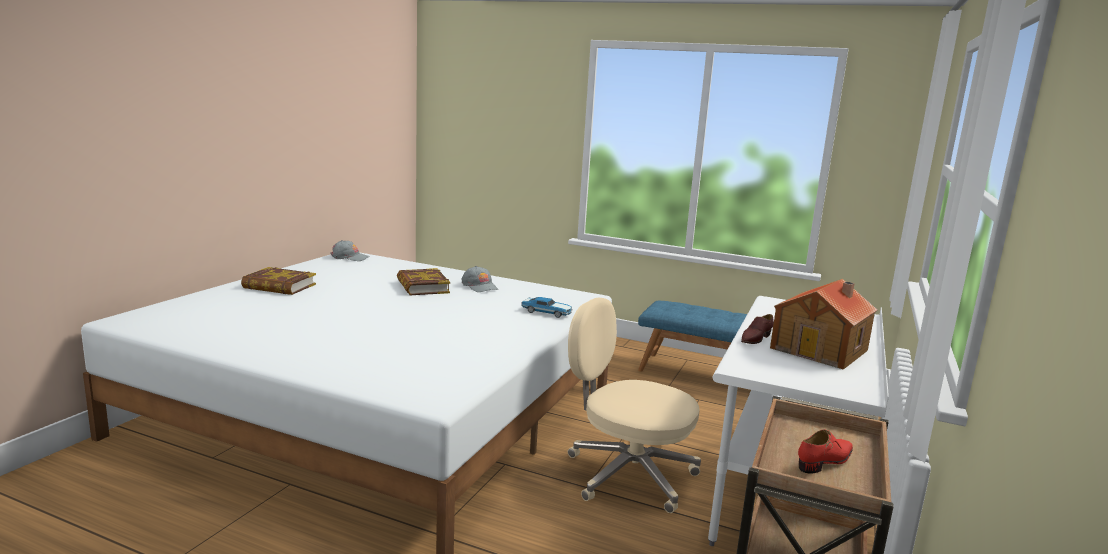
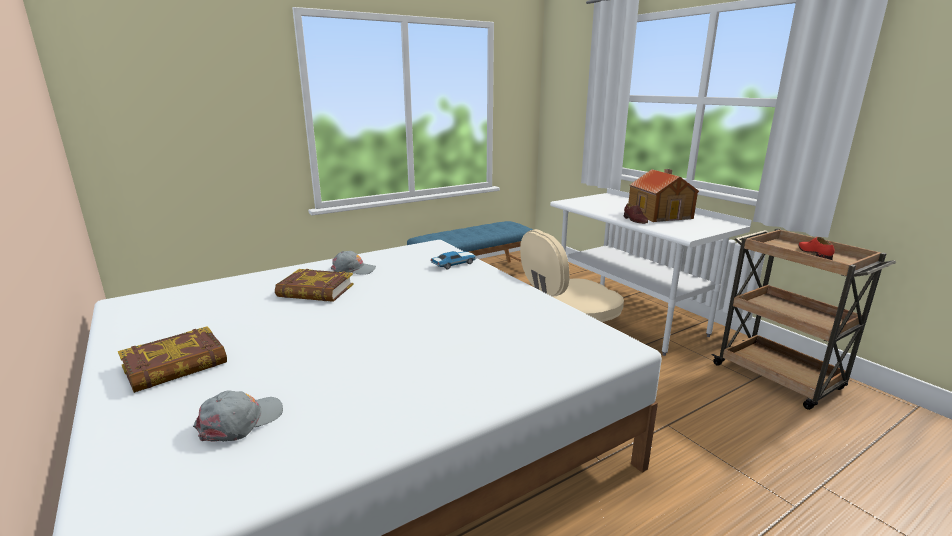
camera: 55 degrees left, 5 degrees up
(349, 257) = (138, 304): grey cap -> grey cap (240, 421)

